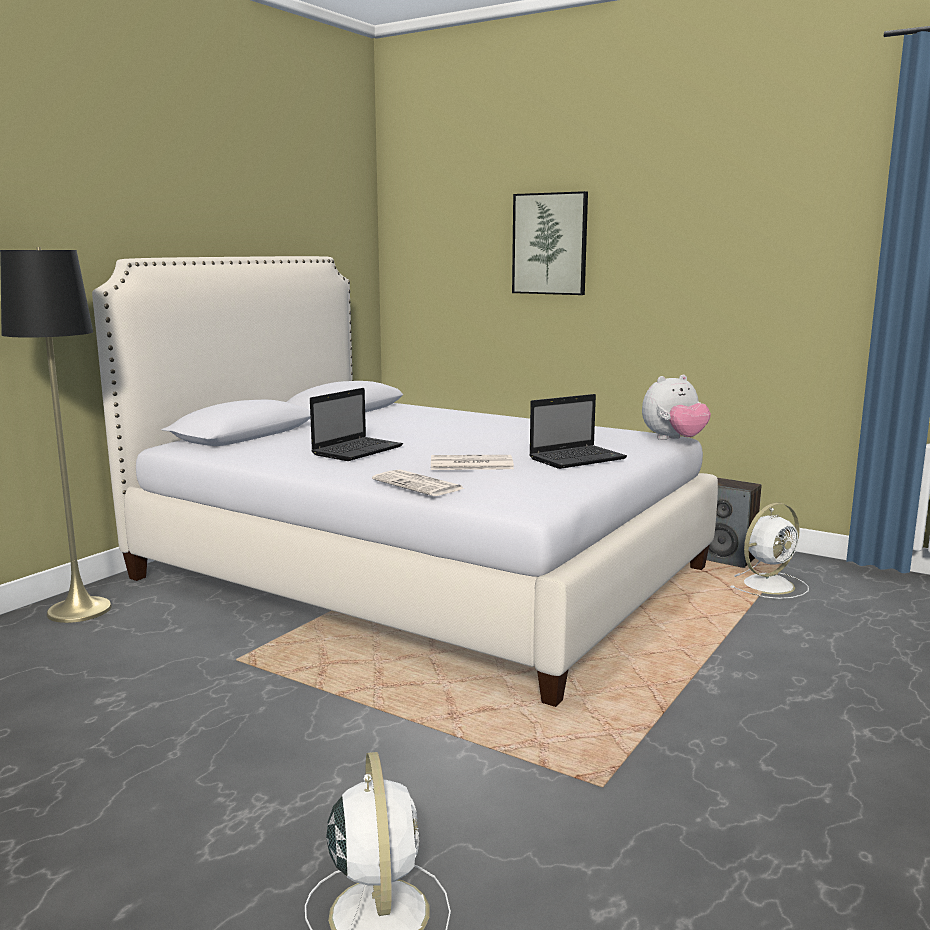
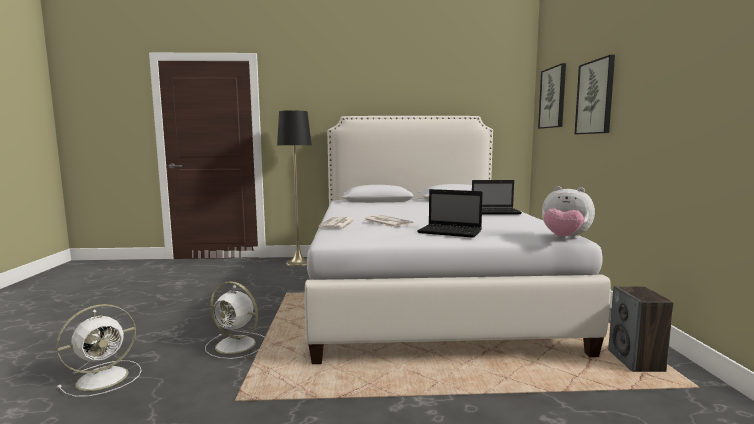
camera: 55 degrees right, 5 degrees down
(358, 450) = (381, 211): laptop -> laptop (496, 212)
(439, 231) = (553, 98): none -> picture
(769, 584) = (624, 390): white fan -> white fan (237, 345)

